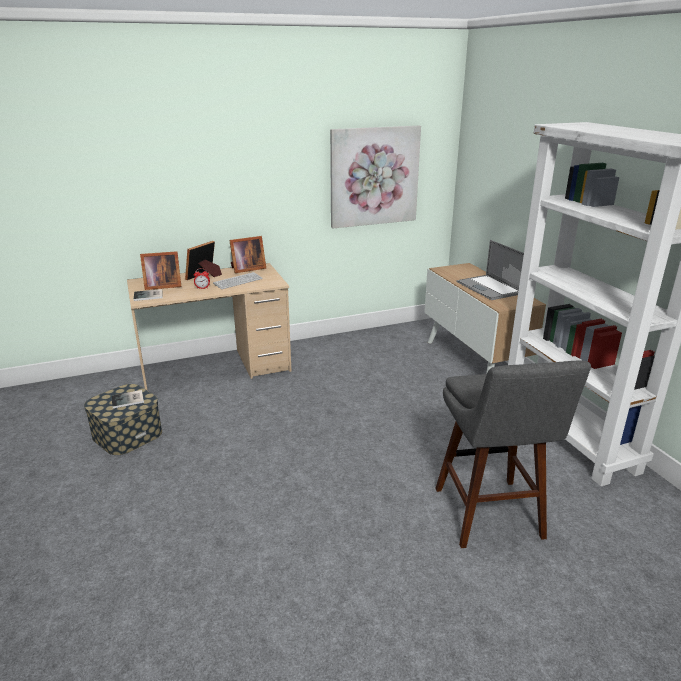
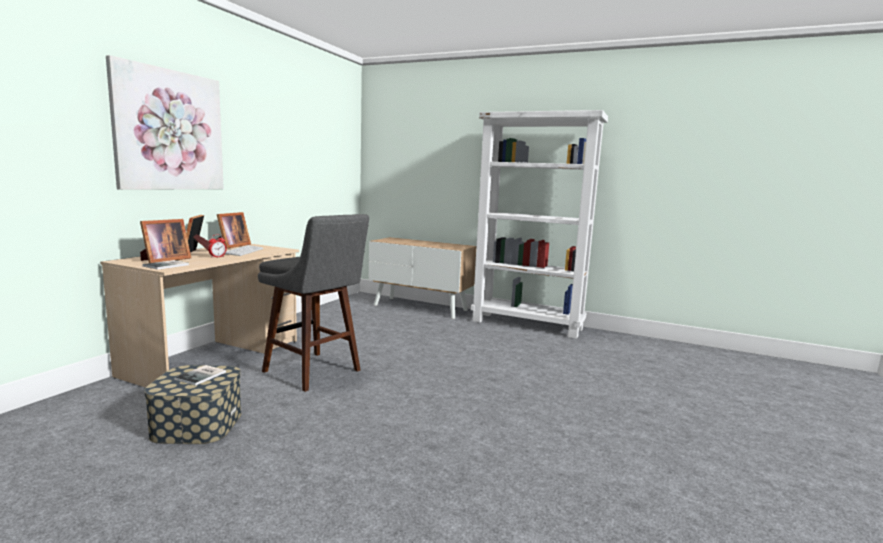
camera: 45 degrees left, 15 degrees down
(374, 176) = (315, 167): picture -> picture (169, 130)
(489, 288) = (430, 243): laptop -> none
(490, 517) = (557, 366): grey stool -> grey stool (315, 372)

